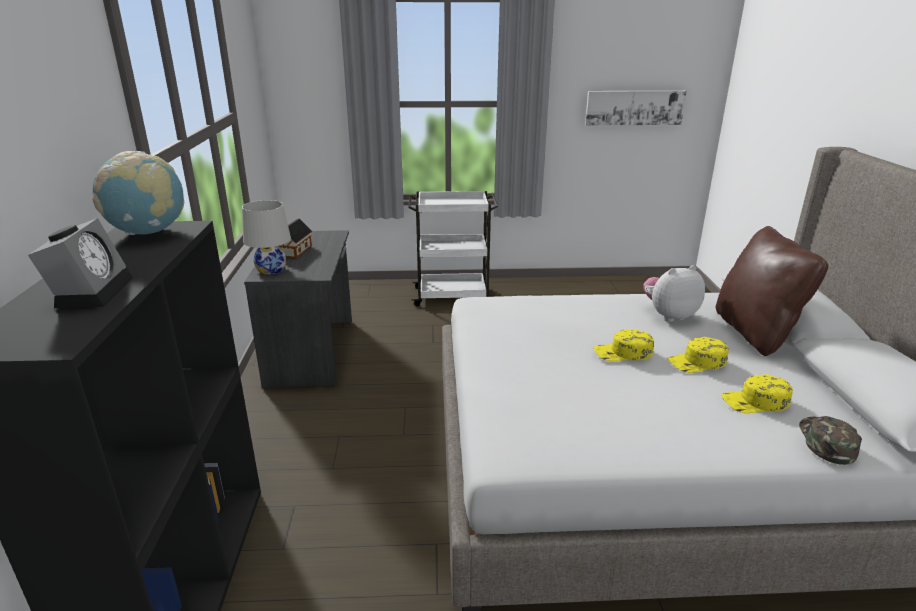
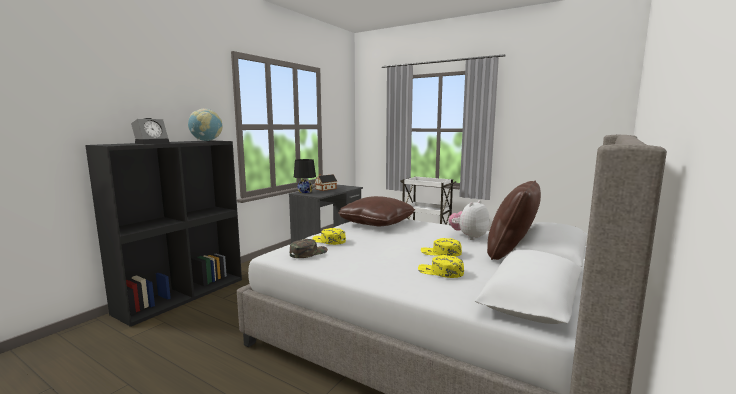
camera: 35 degrees right, 15 degrees down
(271, 270) = (305, 192): white table lamp -> black table lamp
(518, 321) = (376, 223): none -> brown pillow
(623, 352) = (405, 241): yellow cap -> yellow cap (328, 241)
(634, 107) = (557, 133): picture -> none
(669, 315) = (468, 237): plush toy -> plush toy turned 60 degrees counterclockwise
(825, 441) = (446, 294): green cap -> green cap (308, 253)

